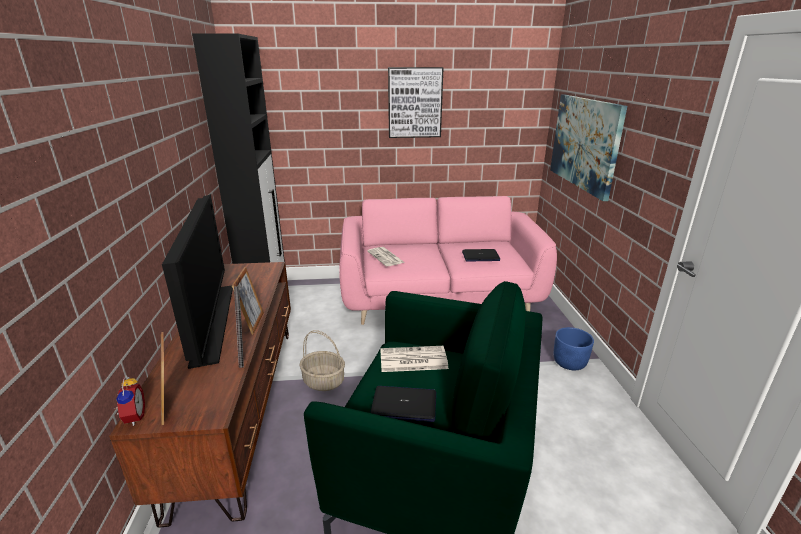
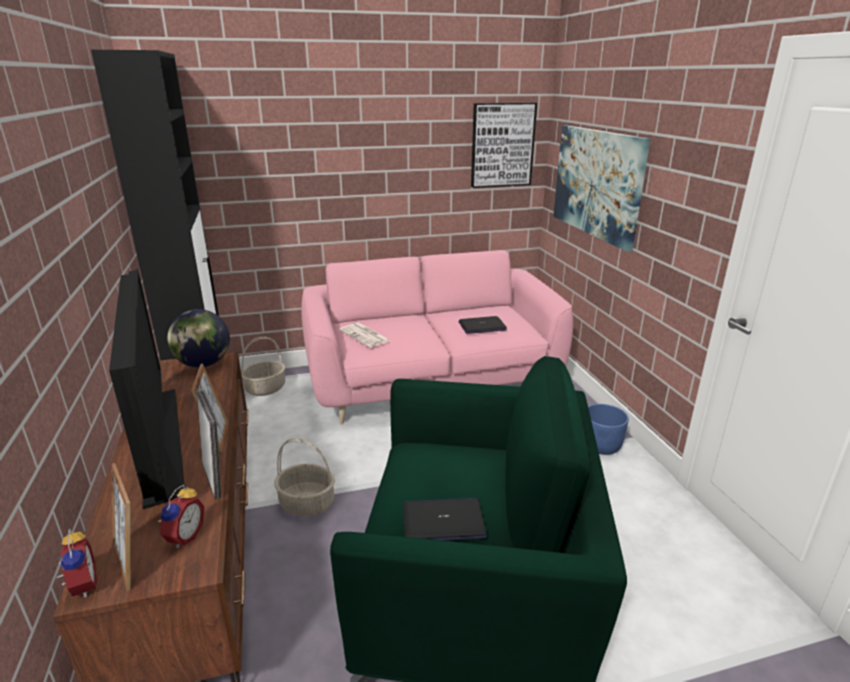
camera: 10 degrees left, 0 degrees up
(210, 391) = (183, 536): none -> alarm clock
(258, 269) = (203, 364): none -> globe
(312, 292) = (265, 388): none -> basket
(412, 360) = (437, 464): newspaper -> none
(415, 103) = (385, 138): picture -> picture (502, 145)

